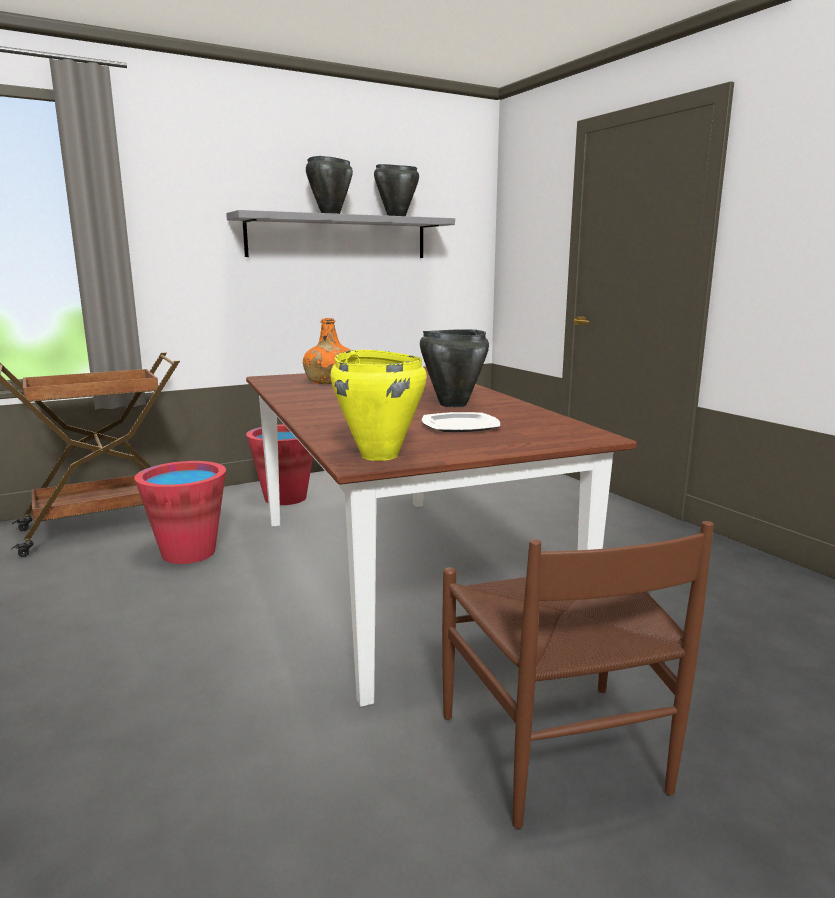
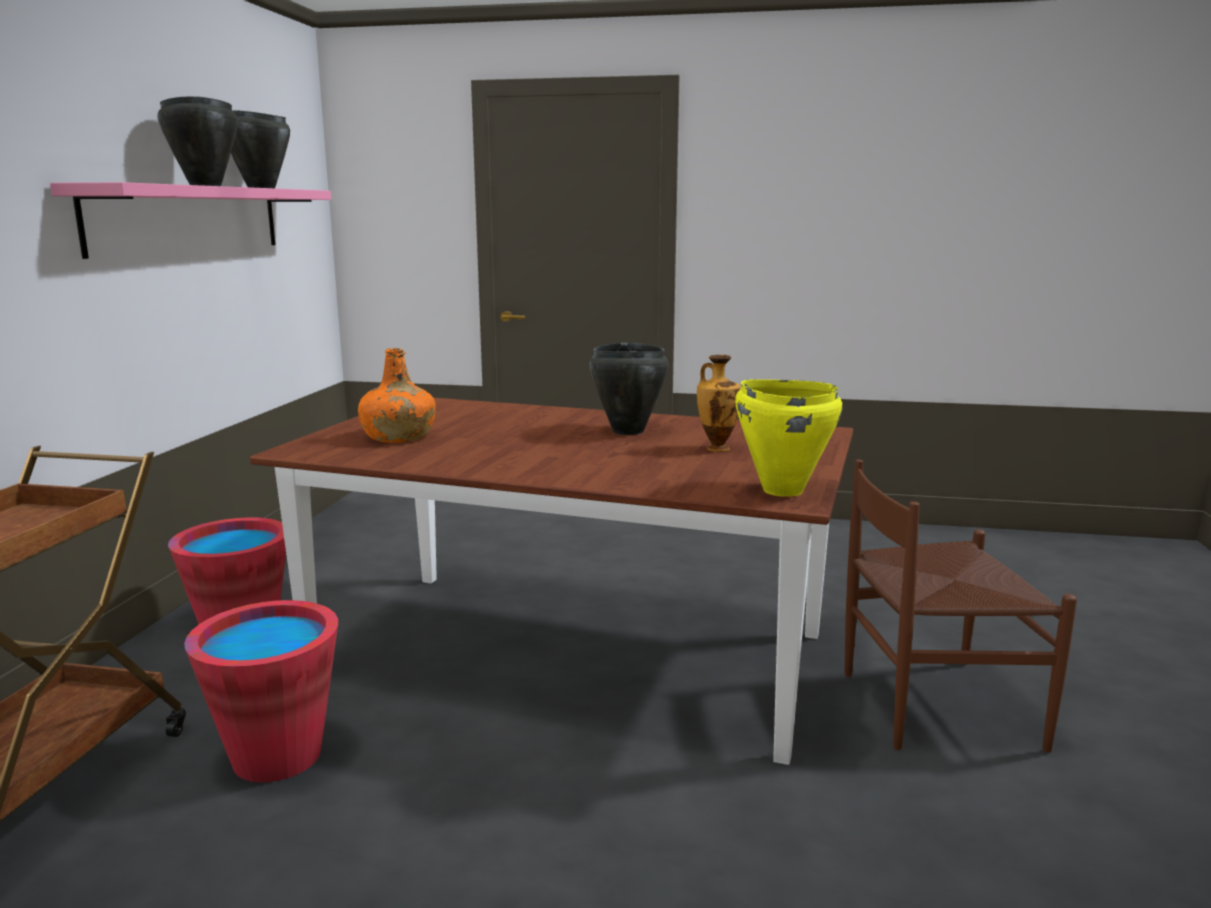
camera: 50 degrees left, 0 degrees up
(339, 237) = (189, 219): grey shelf -> pink shelf
(459, 425) = (716, 448): plate -> vase
(558, 753) = (934, 707): brown chair -> brown chair turned 150 degrees clockwise

